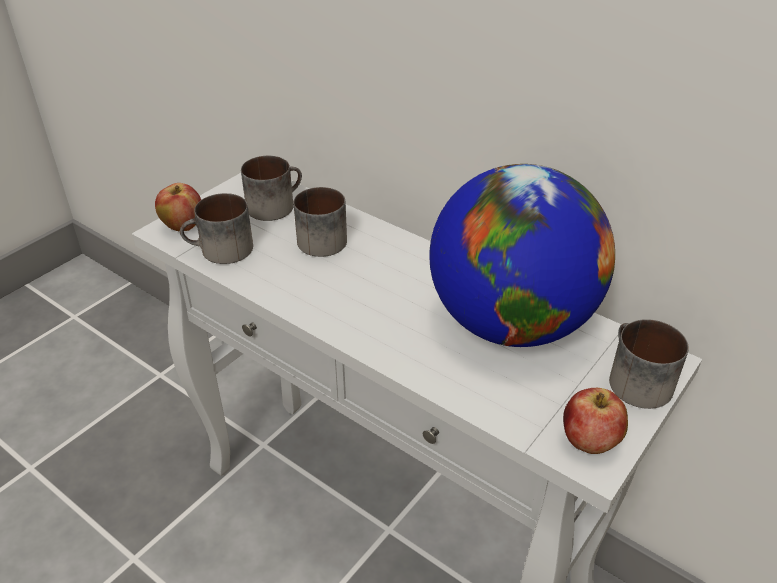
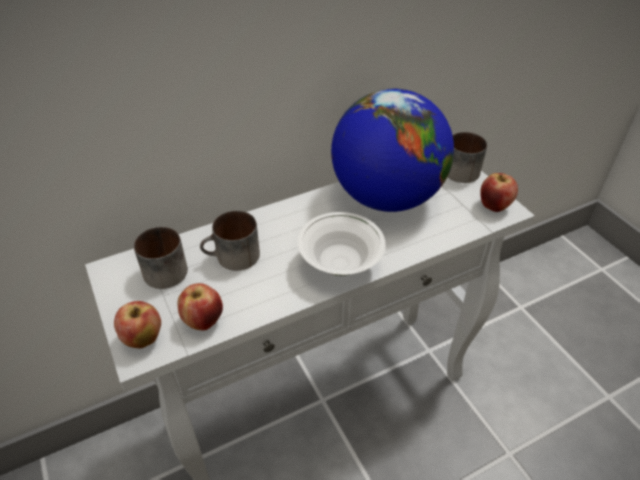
camera: 65 degrees left, 5 degrees up
(220, 251) = (203, 320): mug -> apple
(355, 318) = (340, 264): none -> white bowl

